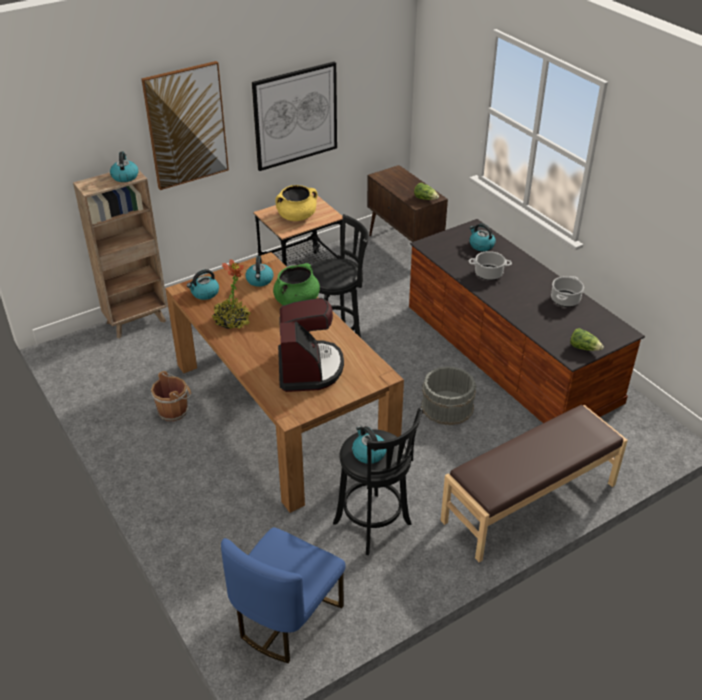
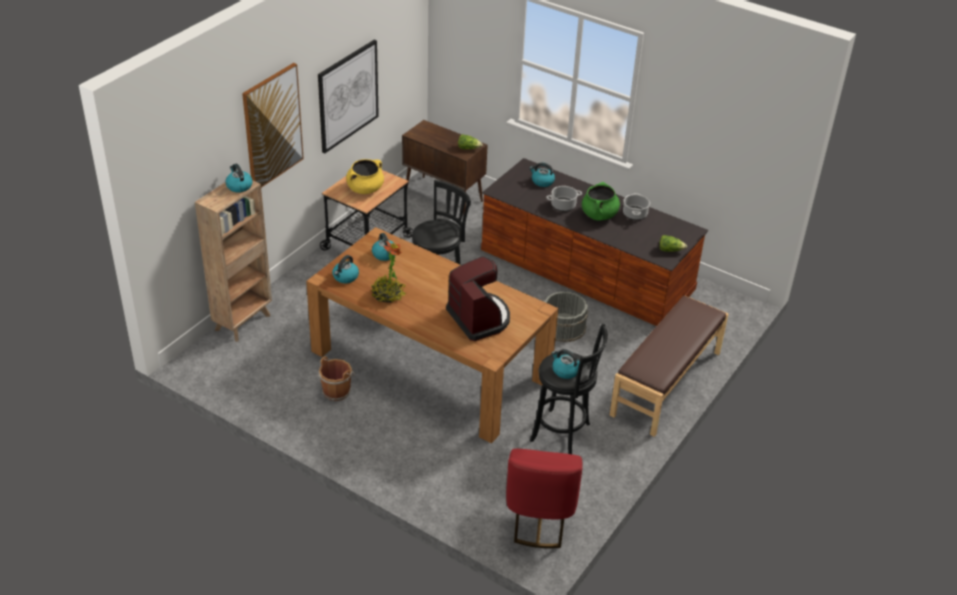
camera: 25 degrees left, 0 degrees up
(286, 618) = (539, 519): blue chair -> red chair
(297, 302) = (430, 266): green cooking pot -> green cooking pot (599, 215)

